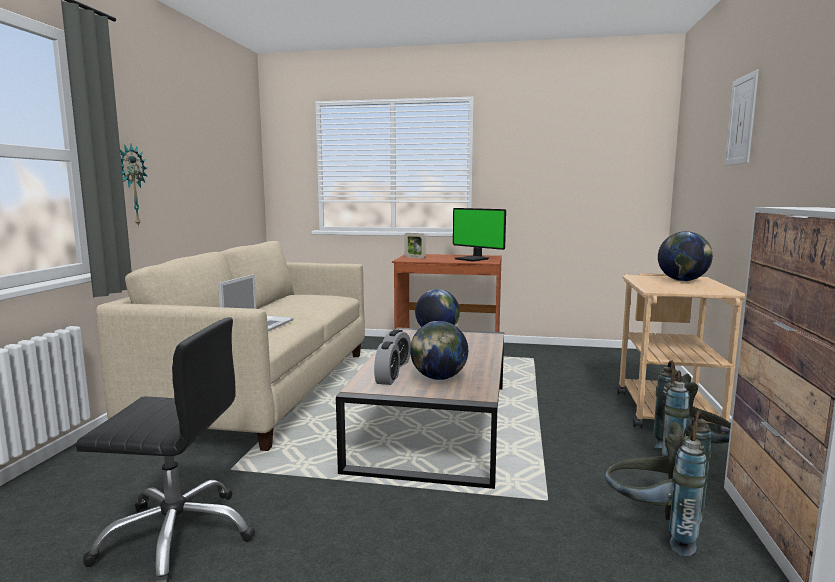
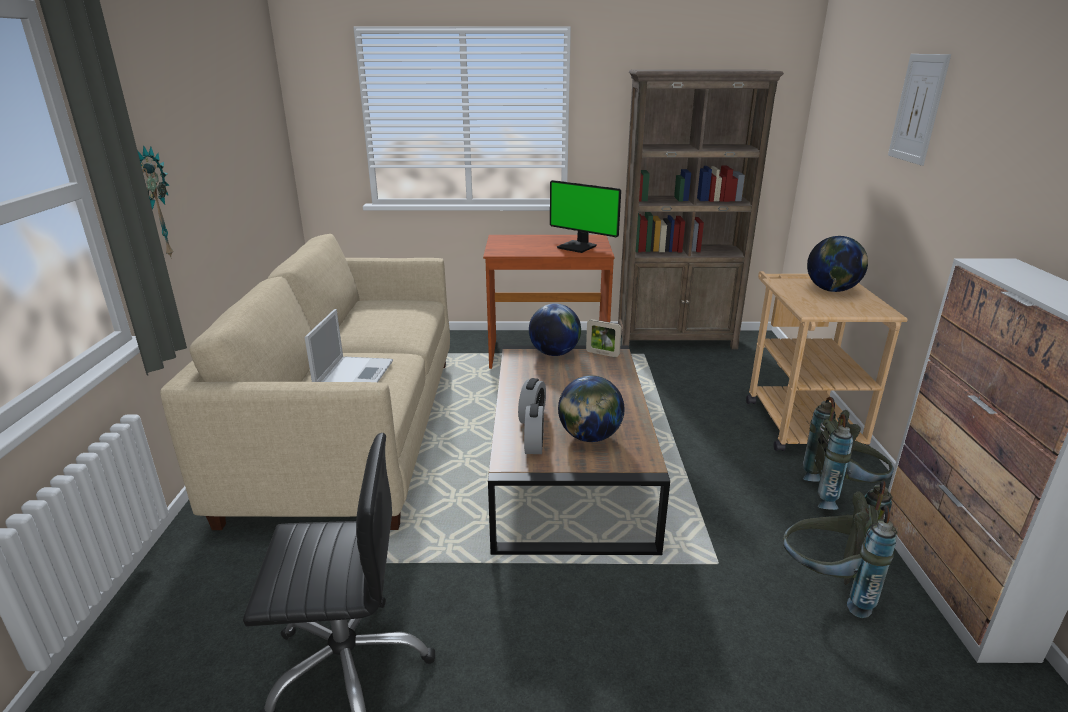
camera: 10 degrees left, 15 degrees up
(414, 257) = (506, 246): picture frame -> picture frame (602, 354)
(566, 351) = (676, 340): none -> brown bookcase

